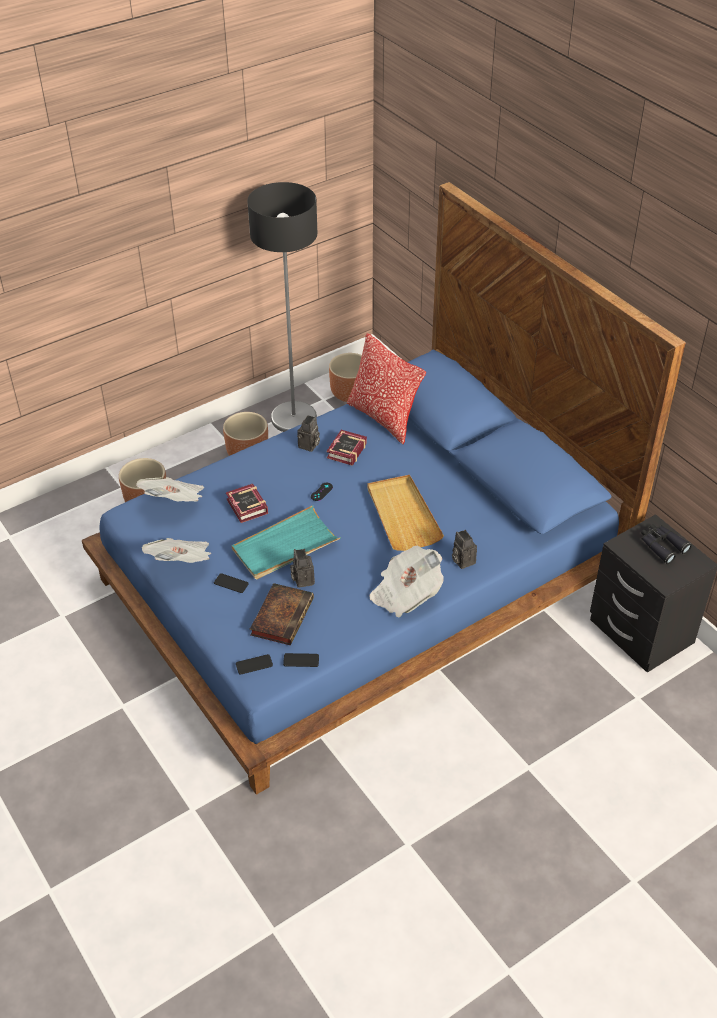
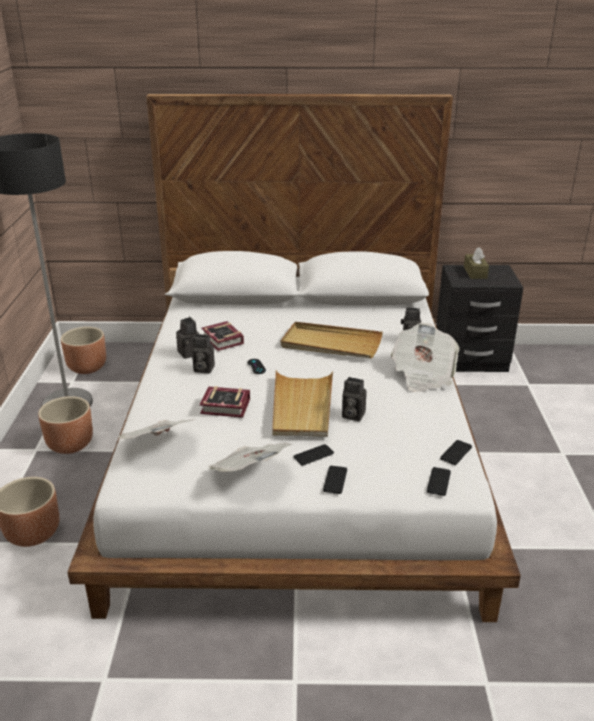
camera: 55 degrees left, 15 degrees down
(210, 608) = (335, 480): none -> phone
(282, 615) = (388, 442): book -> none
(285, 546) = (302, 407): turquoise tray -> beige tray
(291, 466) = (202, 369): none -> camera
(360, 583) = (298, 450): blue bed -> white bed
(383, 418) = (208, 314): pillow -> none
(661, 546) = (475, 272): black binoculars -> brown tissue box

